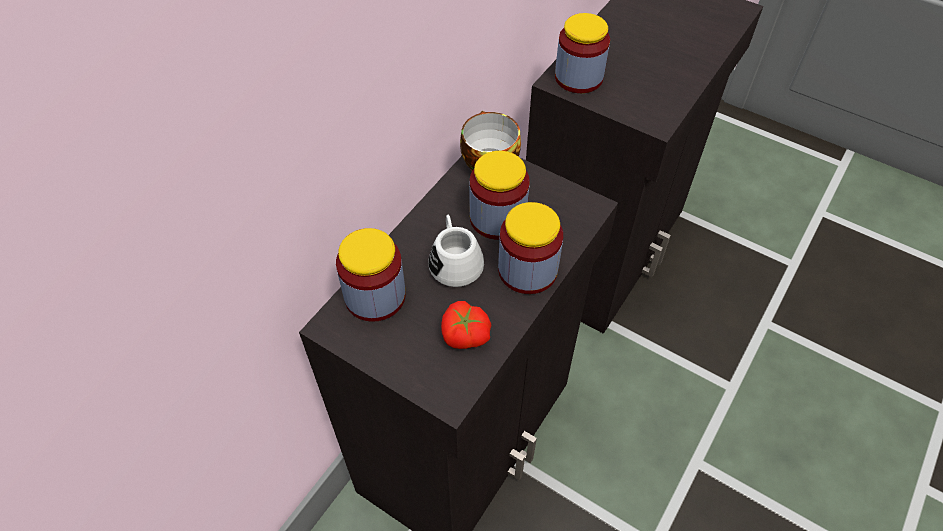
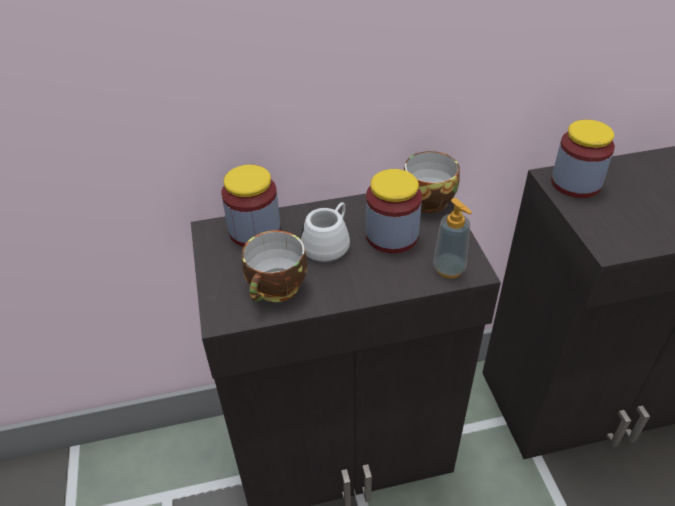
camera: 45 degrees right, 10 degrees down
(464, 335) = (277, 289): tomato -> cup
(527, 270) = (371, 280): jar -> none
(572, 217) = (449, 269): none -> soap dispenser

